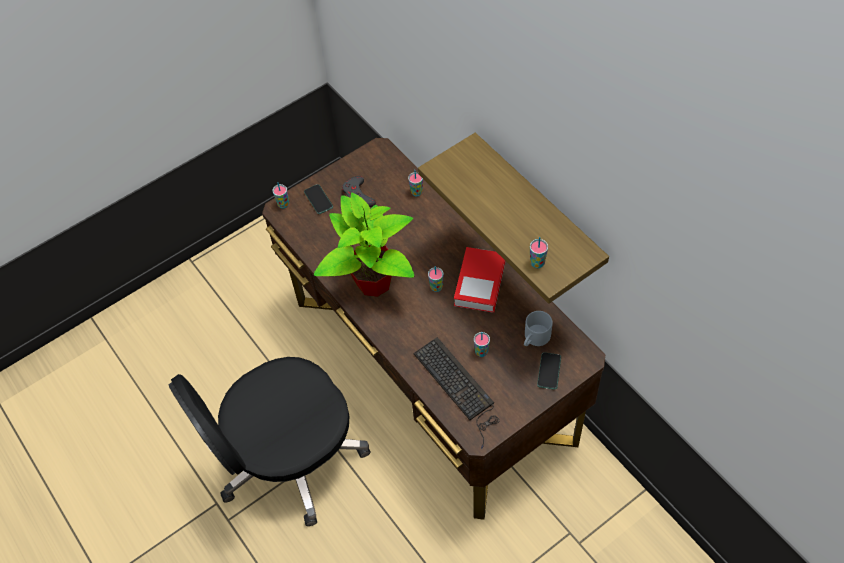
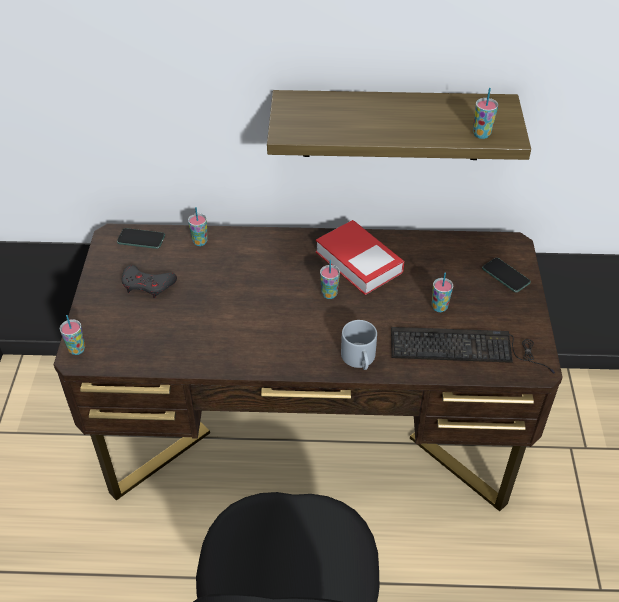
camera: 55 degrees left, 10 degrees down
(318, 199) = (110, 317): phone -> phone (141, 239)
(373, 281) = (268, 336): potted plant -> none
(535, 338) = (460, 263): grey mug -> grey mug (360, 359)

